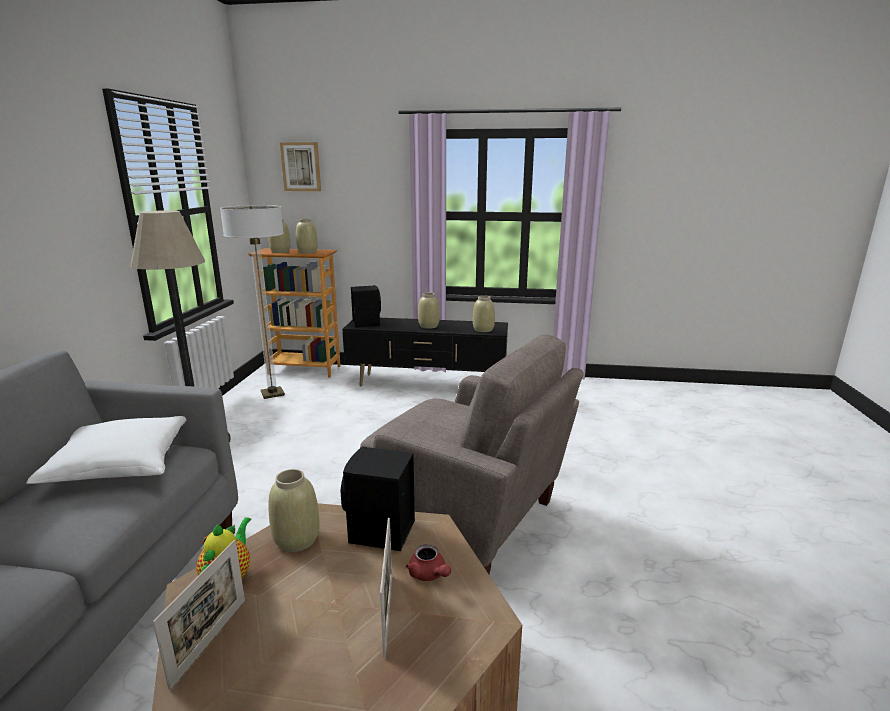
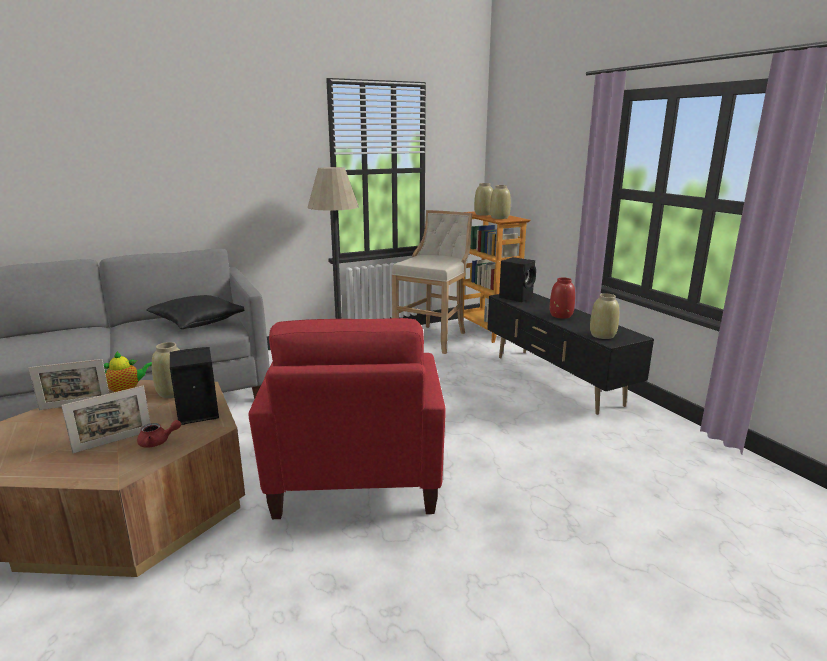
camera: 55 degrees right, 0 degrees up
(120, 465) = (198, 322): white pillow -> black pillow
(272, 394) = (433, 338): floor lamp -> beige stool
(301, 167) = (518, 134): picture -> none
(428, 326) = (561, 315): beige vase -> red vase
(429, 575) = (158, 442): red teapot -> red teapot turned 120 degrees counterclockwise
(466, 522) = (356, 480): beige armchair -> red armchair

